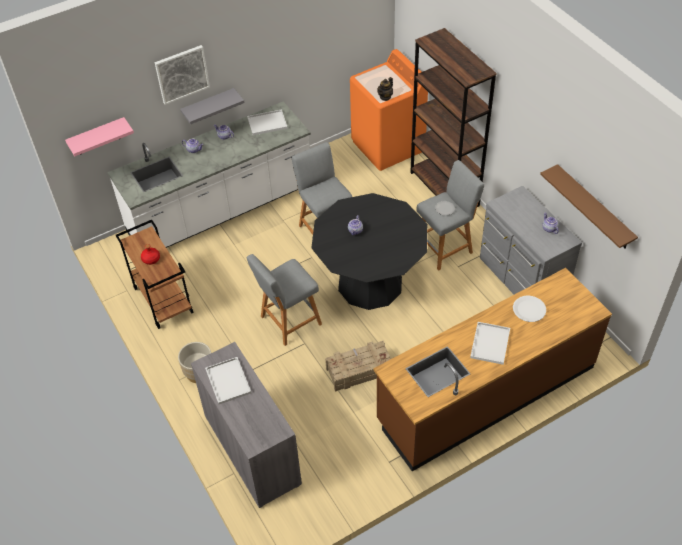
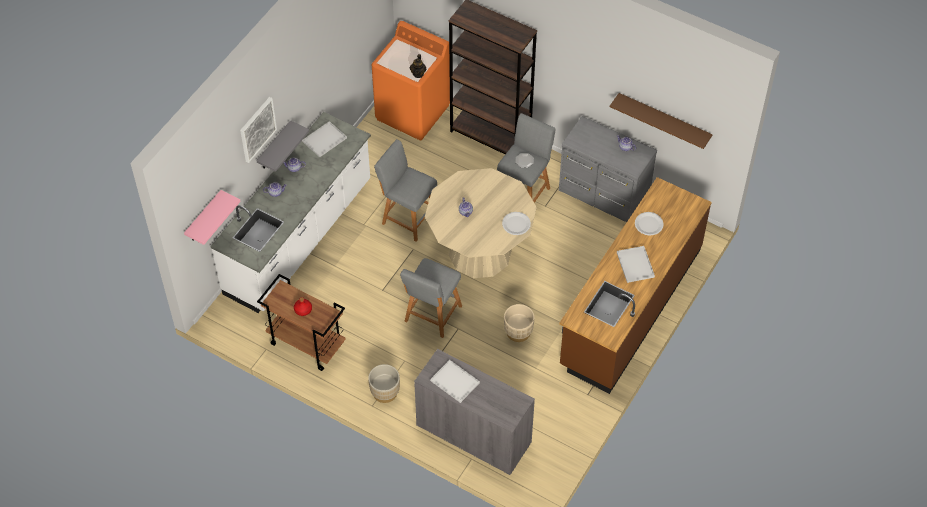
camera: 30 degrees left, 5 degrees up
(359, 370) = (518, 332): crate -> beige planter
(370, 283) = (480, 252): black dining table -> beige dining table
(396, 259) = (516, 224): none -> white plate

